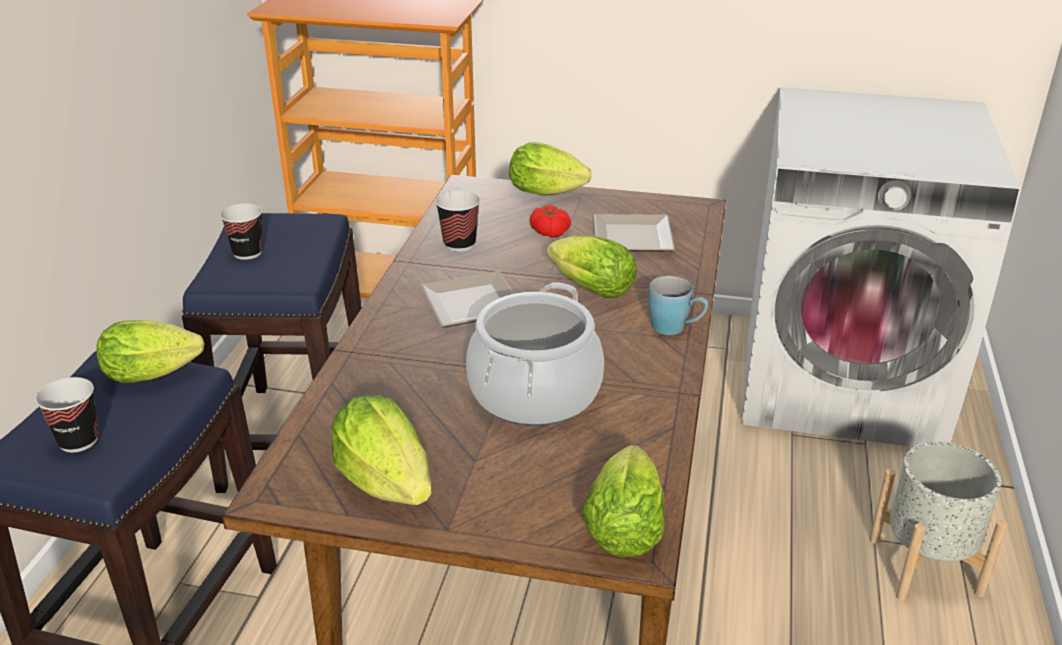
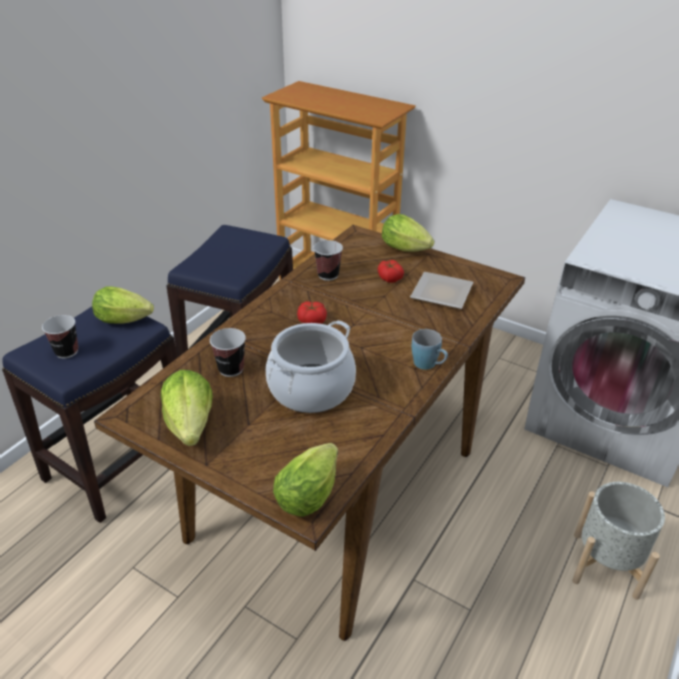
camera: 20 degrees right, 5 degrees up
(247, 253) = (217, 252): cup -> cup (231, 369)
(475, 305) = (312, 320): plate -> tomato
(587, 288) = (389, 323): lettuce -> none

